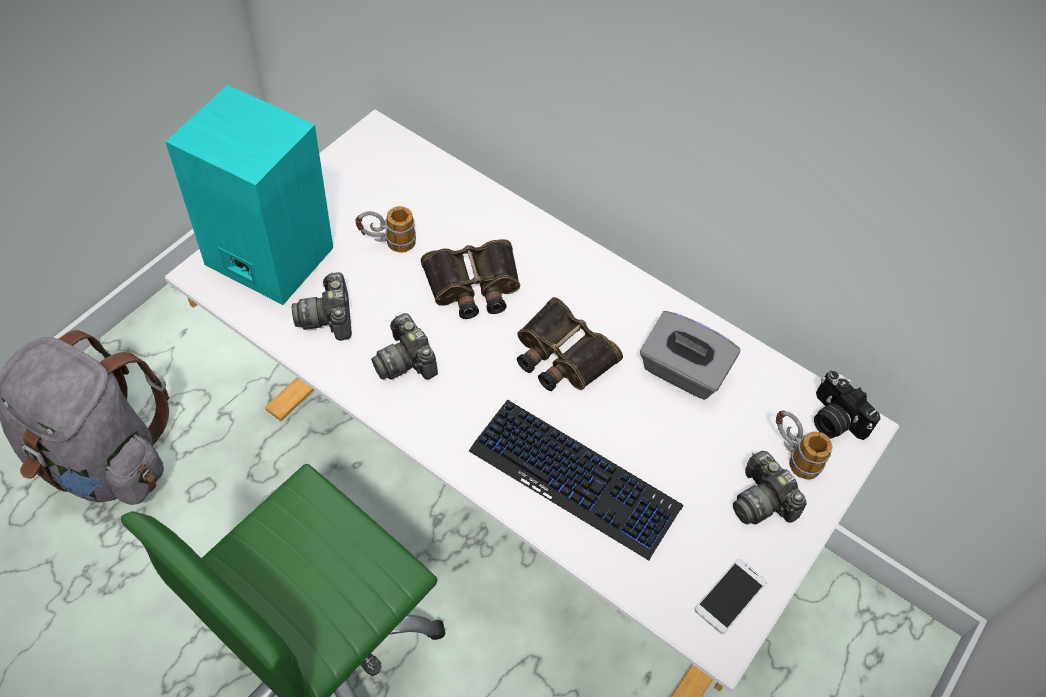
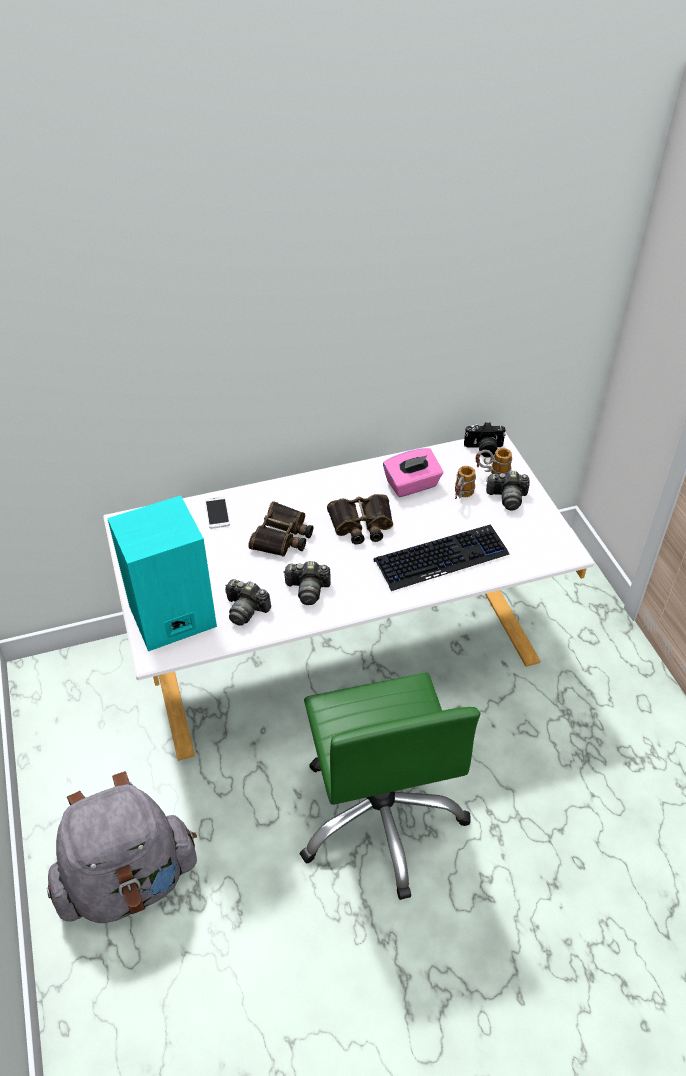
camera: 50 degrees left, 10 degrees down
(387, 243) = (216, 558): mug -> mug (461, 496)
(682, 372) = (412, 485): grey tissue box -> pink tissue box
(730, 596) = (548, 537): phone -> phone (217, 513)

